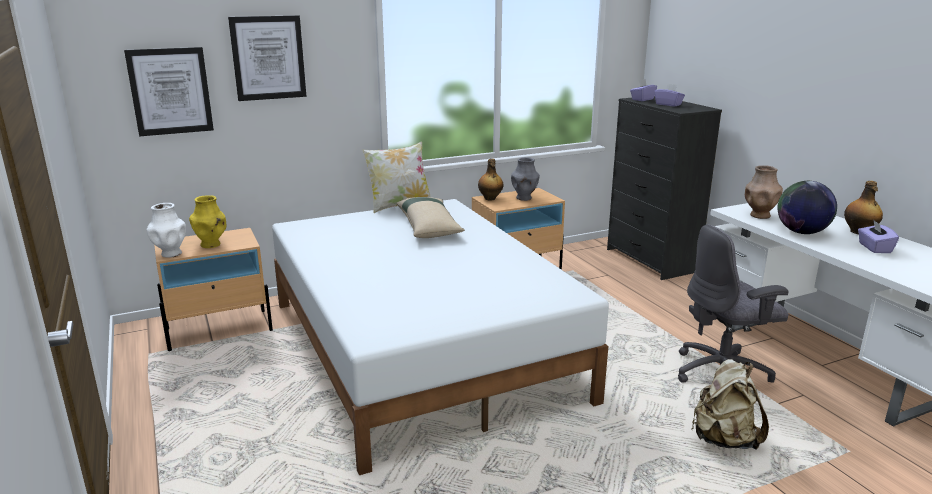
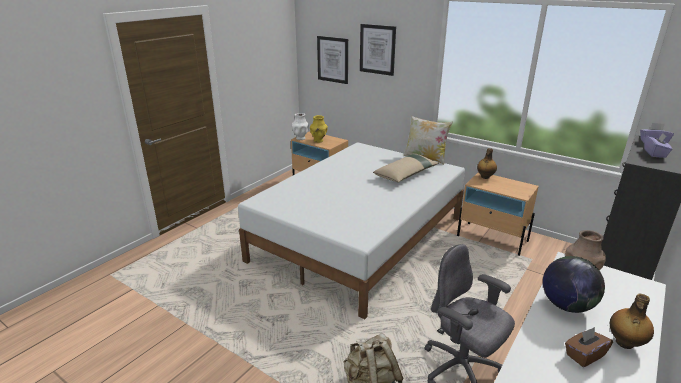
camera: 60 degrees right, 5 degrees up
(524, 198) = (505, 186): grey vase -> none
(874, 248) = (584, 355): purple tissue box -> brown tissue box

